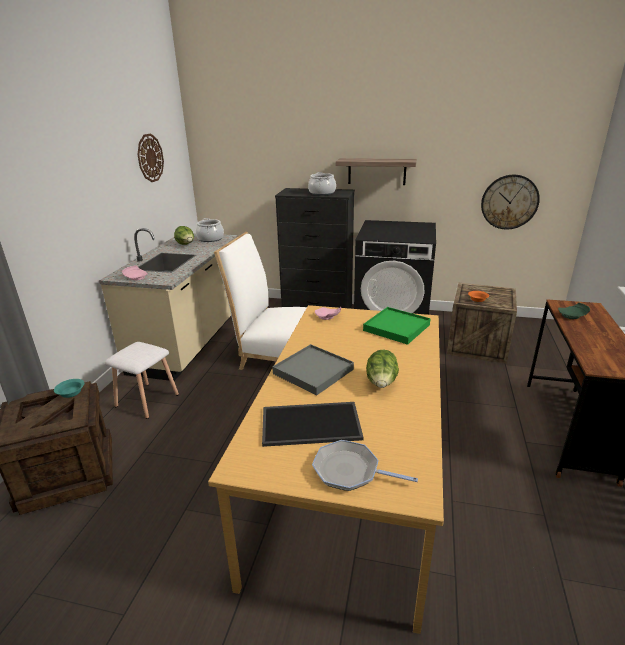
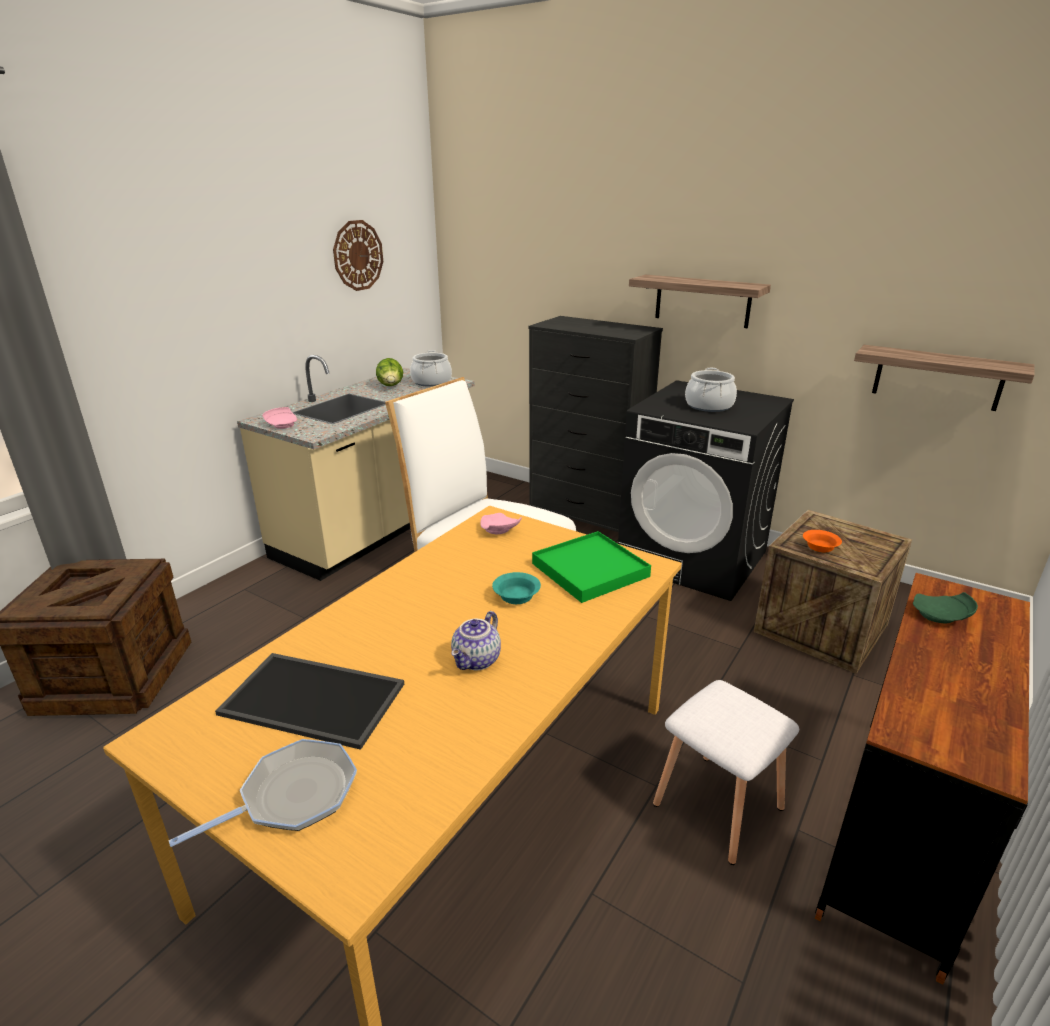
camera: 20 degrees right, 0 degrees up
(70, 393) = (126, 569): turquoise bowl -> turquoise bowl (515, 596)
(147, 401) = (268, 601): white stool -> white stool (717, 808)
(313, 371) = (396, 614): grey tray -> none
(322, 193) = (602, 329): cooking pot -> cooking pot (708, 406)
(350, 471) = (293, 796): frying pan -> frying pan turned 105 degrees clockwise
(381, 383) = (477, 661): lettuce -> teapot
(509, 202) = (937, 377): wall clock -> shelf

